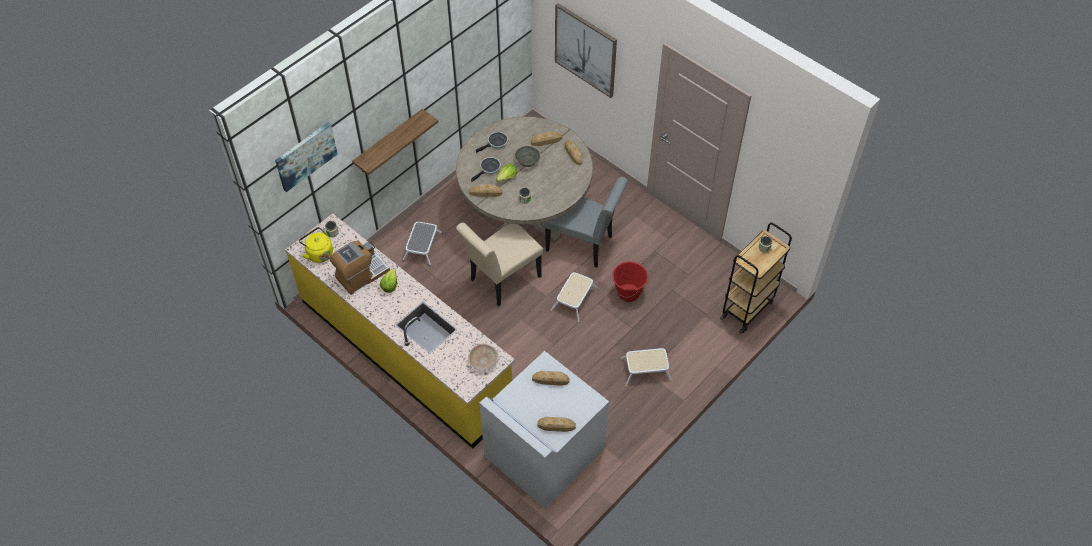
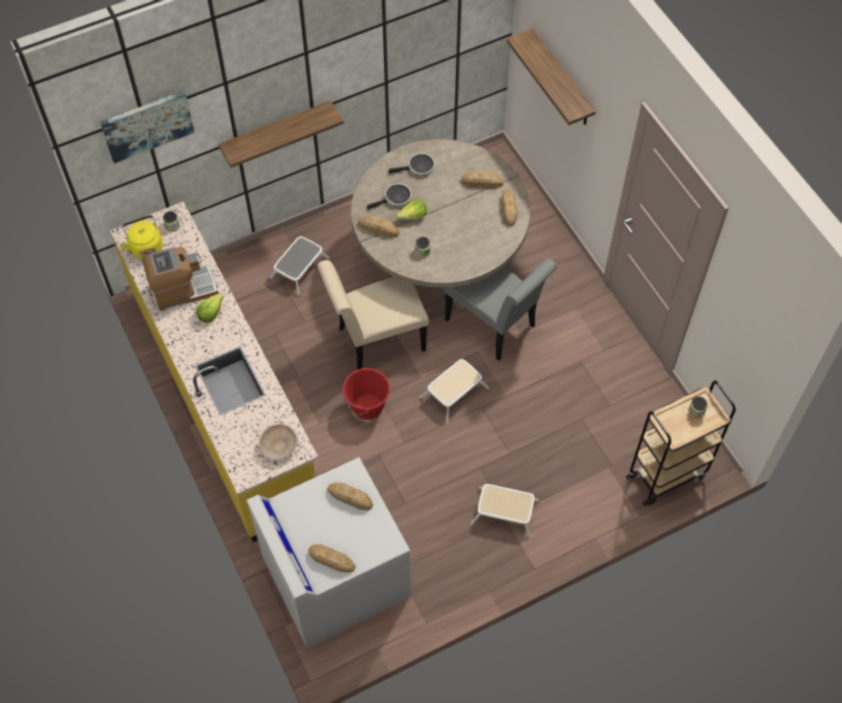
camera: 20 degrees right, 5 degrees up
(527, 162) = (446, 203): grey bowl -> none
(585, 50) = (562, 80): picture -> shelf
(628, 293) = (524, 406): red bucket -> red bucket (368, 407)

